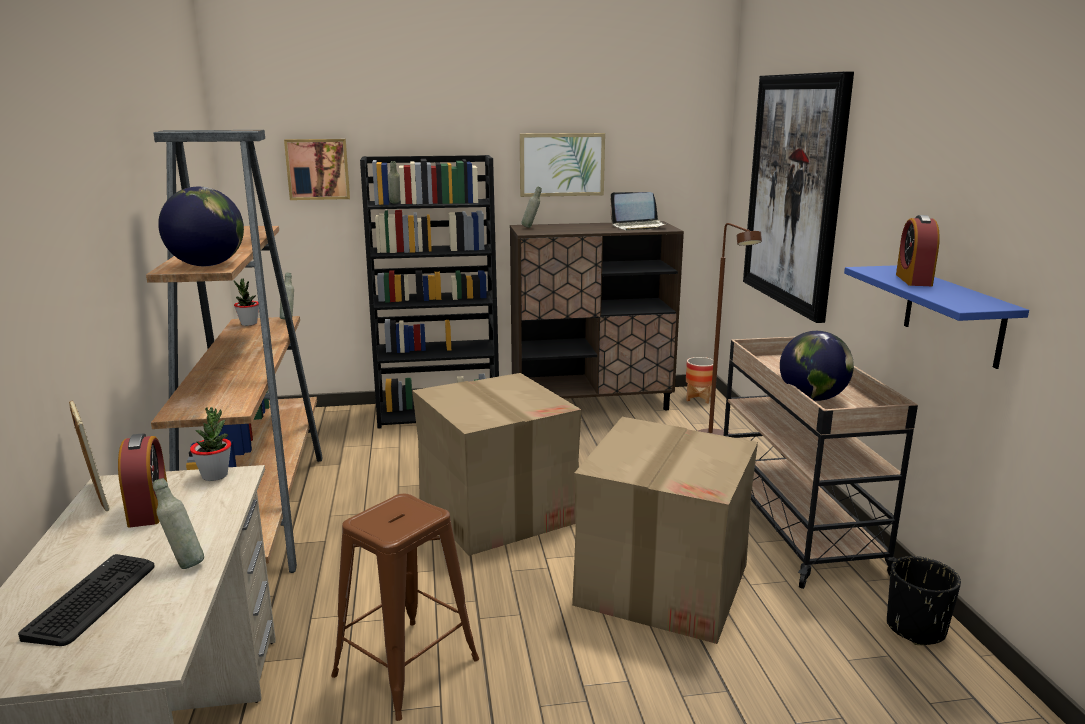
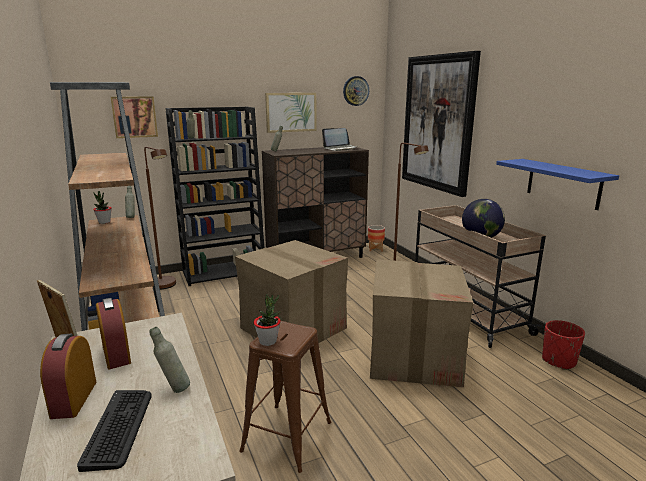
camera: 15 degrees left, 0 degrees up
(207, 265) = (108, 176): globe -> none
(215, 476) = (150, 324): potted plant -> potted plant (268, 341)
(346, 425) = (166, 286): none -> brown floor lamp
(677, 130) = (355, 91): none -> wall clock
(913, 280) = (541, 165): alarm clock -> alarm clock (74, 399)
(916, 629) = (558, 361): black planter -> red planter

